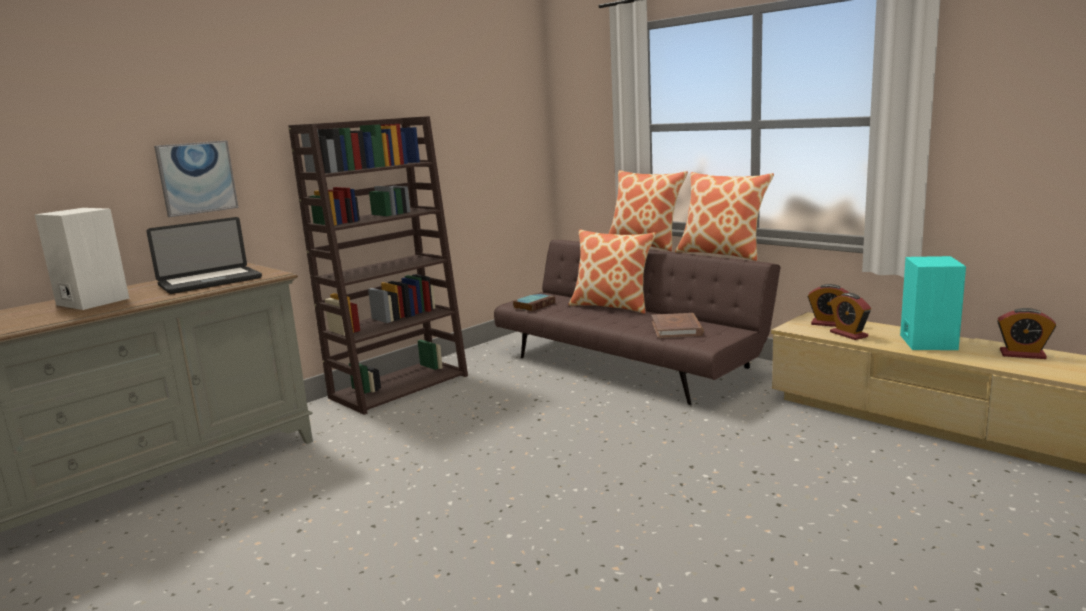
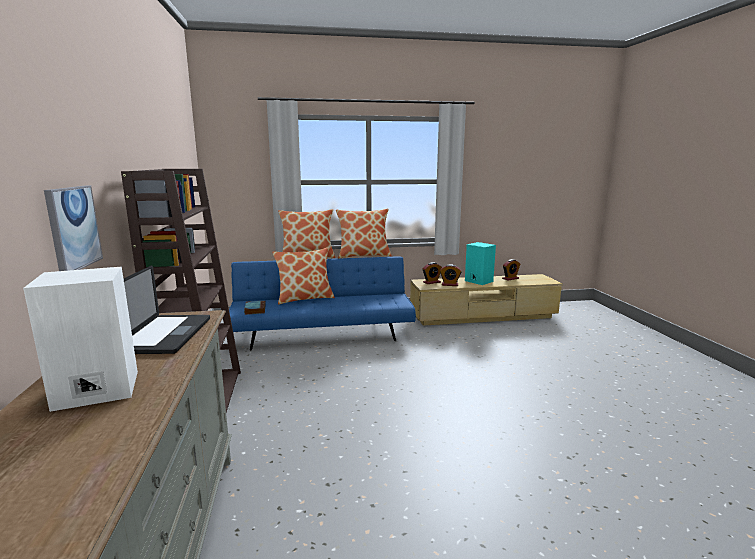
camera: 55 degrees left, 0 degrees up
(628, 365) = (323, 333): brown sofa -> blue sofa
(677, 329) = (371, 301): brown book -> none

